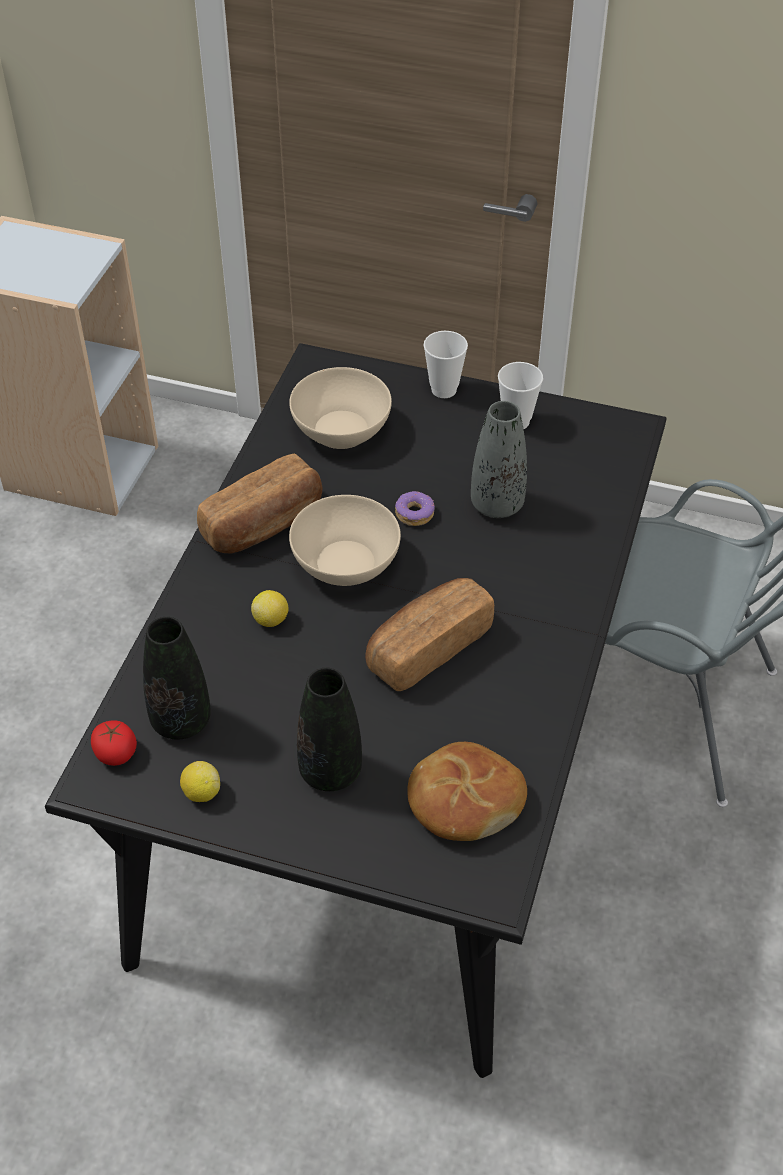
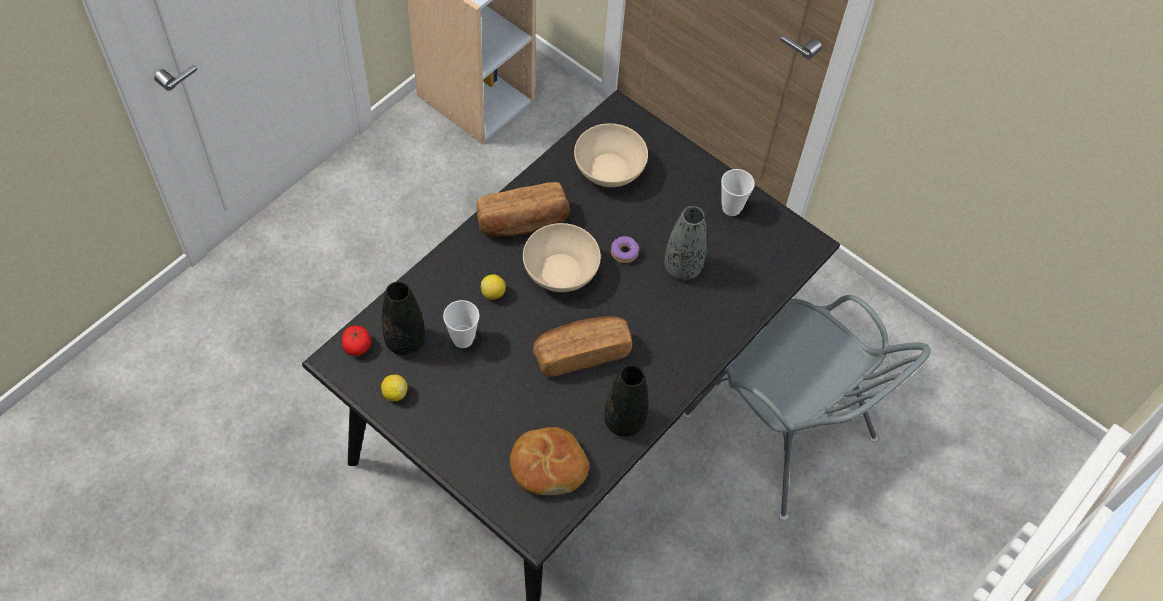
camera: 20 degrees right, 10 degrees up
(330, 771) = (477, 412): black vase -> black vase (624, 421)
(444, 390) = (695, 164): cup -> cup (463, 339)

